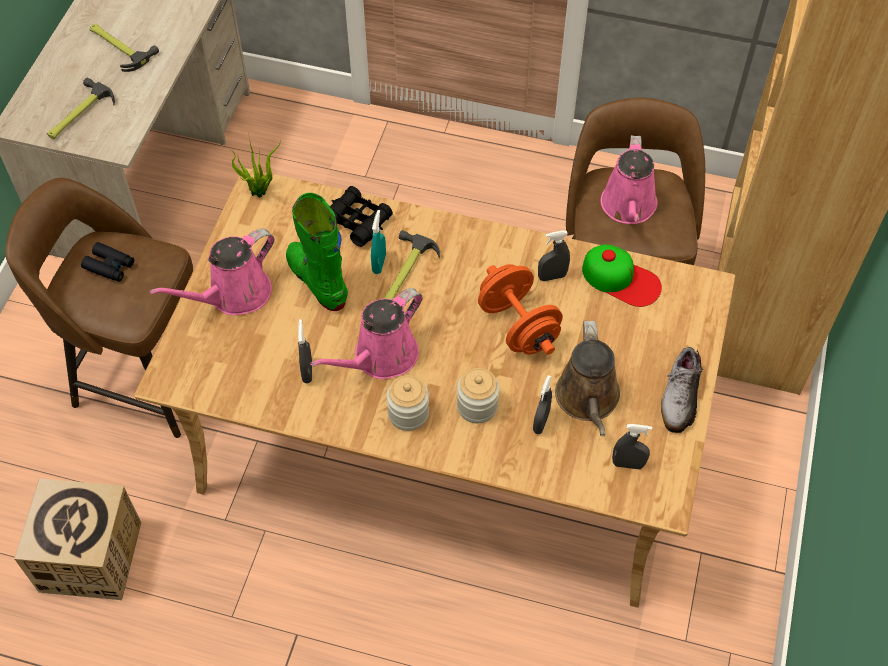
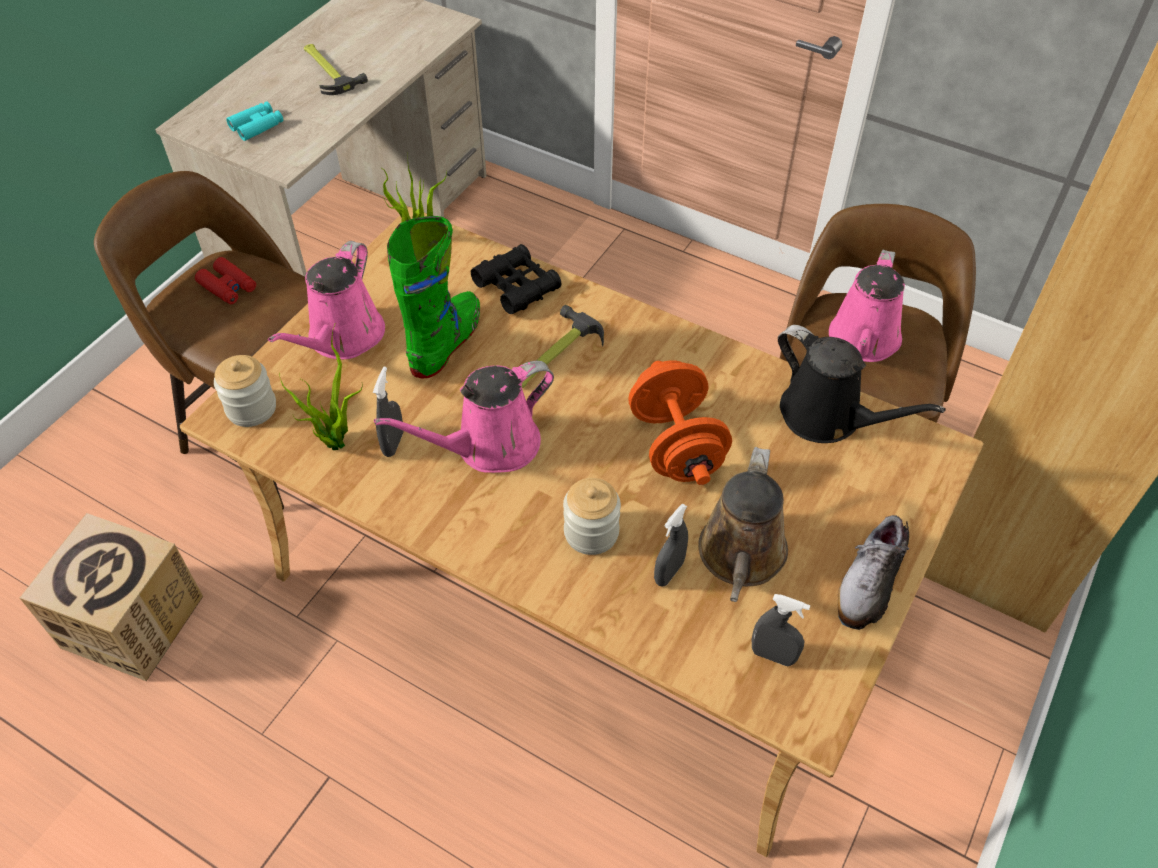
camera: 15 degrees right, 5 degrees down
(78, 114) = (257, 126): hammer -> turquoise binoculars
(109, 266) = (228, 287): black binoculars -> red binoculars
(234, 295) = (342, 338): pink watering can -> pink watering can turned 45 degrees counterclockwise
(260, 379) = (334, 439): none -> potted plant
(318, 281) = (446, 343): green boot -> green boot turned 45 degrees clockwise
(379, 264) = (526, 338): turquoise spray bottle -> none
(408, 413) = (499, 521): jar -> jar (251, 408)
(552, 276) = (738, 396): grey spray bottle -> none
(621, 279) = (827, 417): cap -> black watering can

